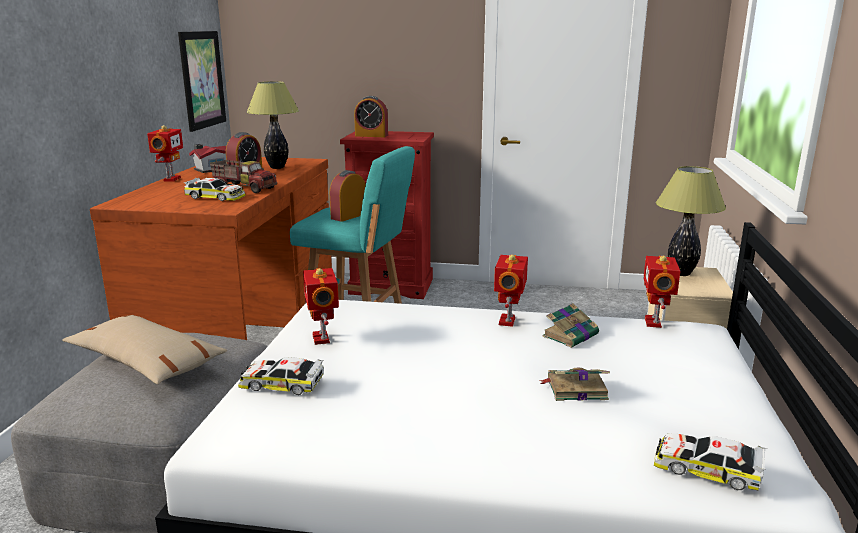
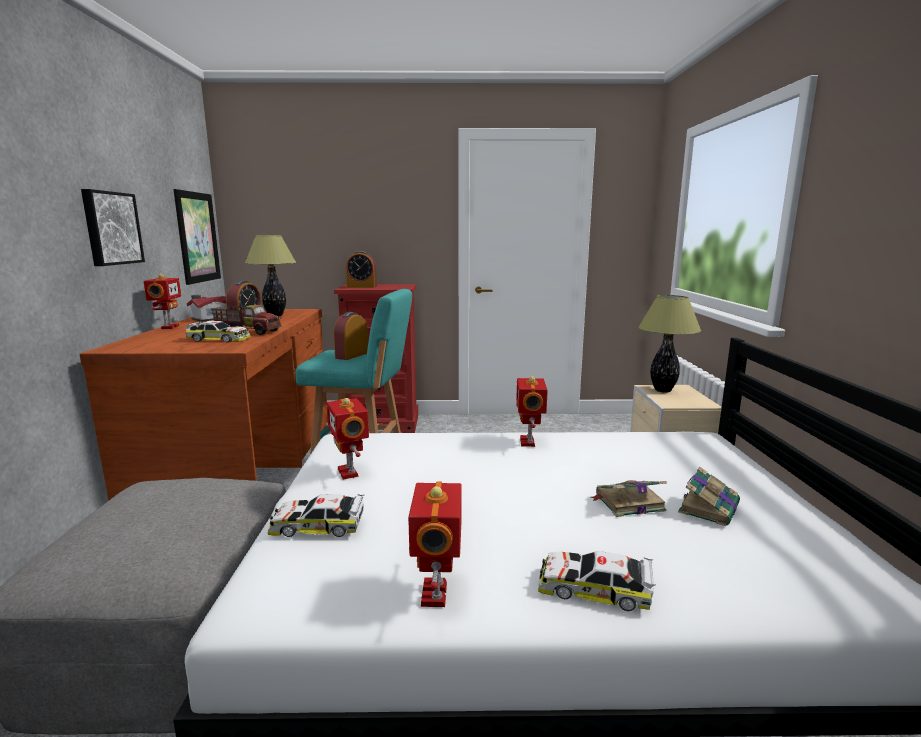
camera: 10 degrees left, 5 degrees down
(117, 82) = (111, 228): none -> picture
(146, 362) = (150, 514): beige pillow -> none
(571, 335) = (593, 450): book -> book (709, 507)
(654, 322) = (660, 434): toy robot -> toy robot (437, 594)
(706, 469) = (808, 577): toy car -> toy car (593, 589)

